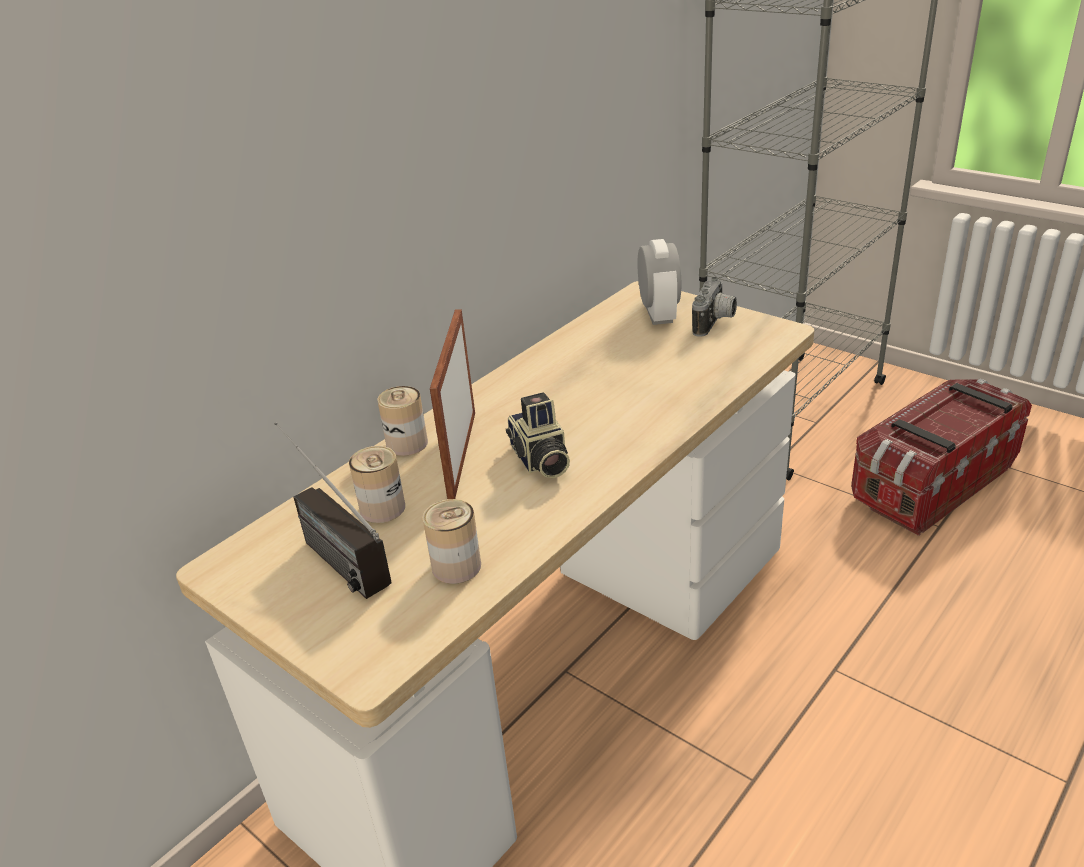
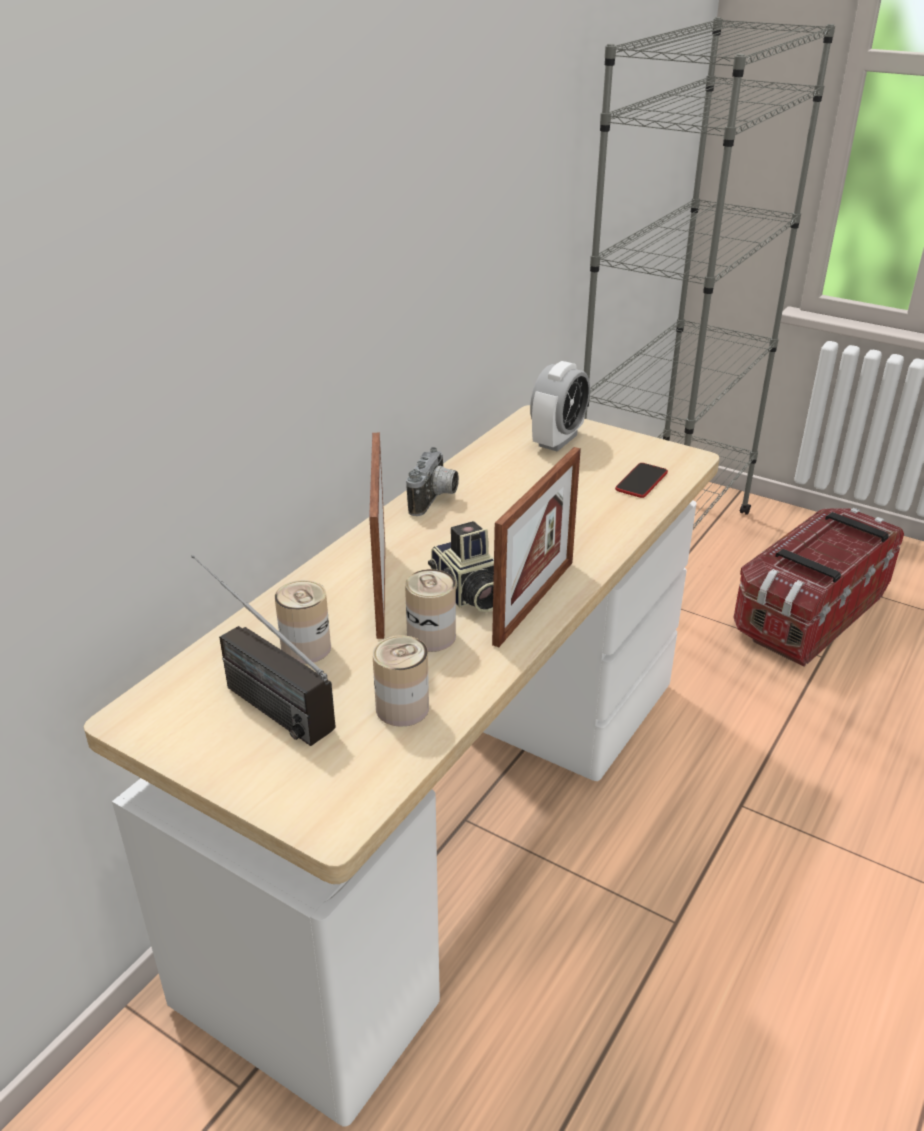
camera: 10 degrees left, 0 degrees up
(407, 444) = (317, 578): can -> can (431, 636)
(601, 469) = (534, 601): none -> picture frame
(658, 314) = (557, 440): alarm clock -> alarm clock turned 45 degrees clockwise
(715, 323) = (618, 450): camera -> camera (435, 500)
(731, 354) = (641, 481): none -> phone

